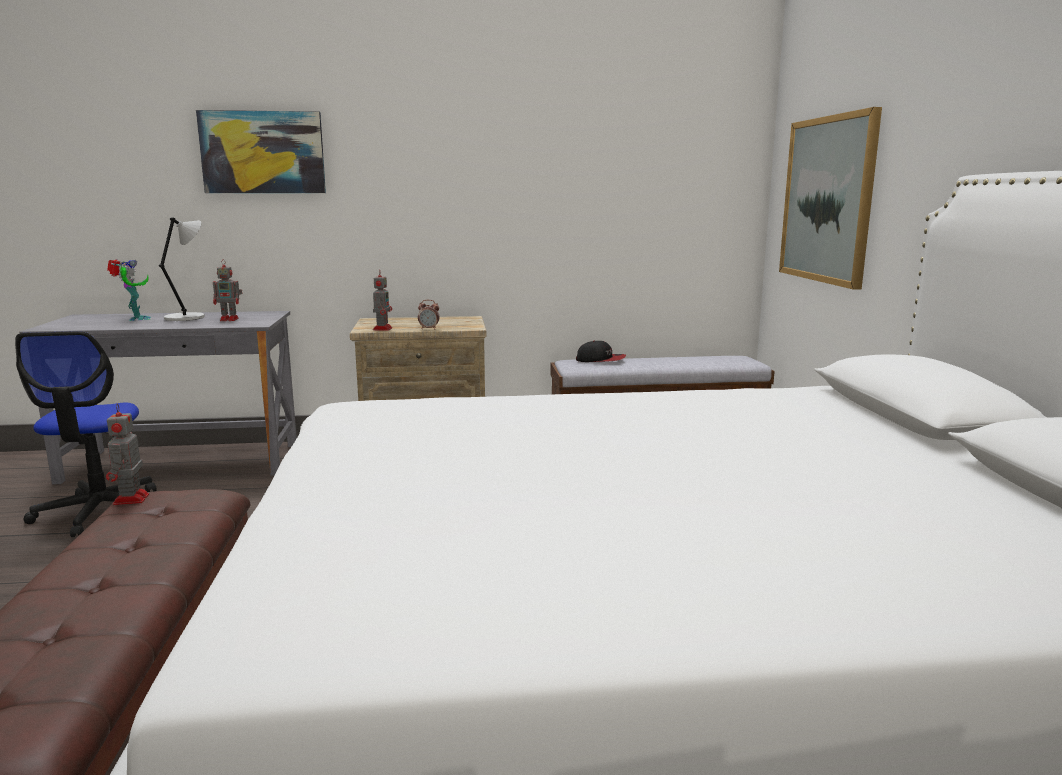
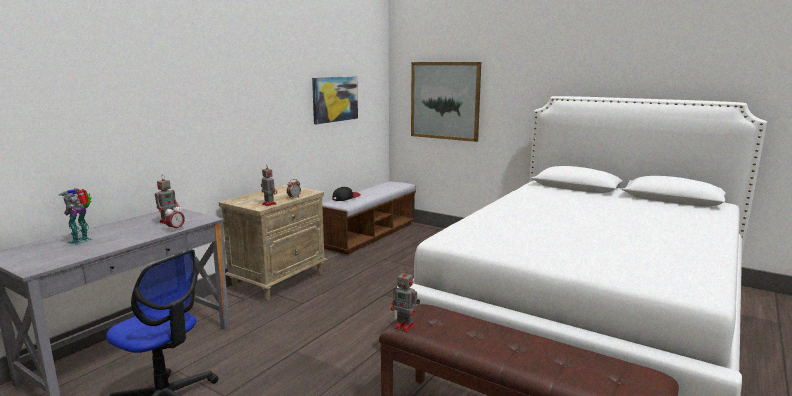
camera: 50 degrees left, 0 degrees up
(136, 319) = (82, 241): toy robot -> toy robot turned 90 degrees counterclockwise
(187, 317) = (123, 229): grey table lamp -> none
(206, 325) = (176, 229): none -> alarm clock
(263, 152) = (146, 84): picture -> picture (335, 99)

